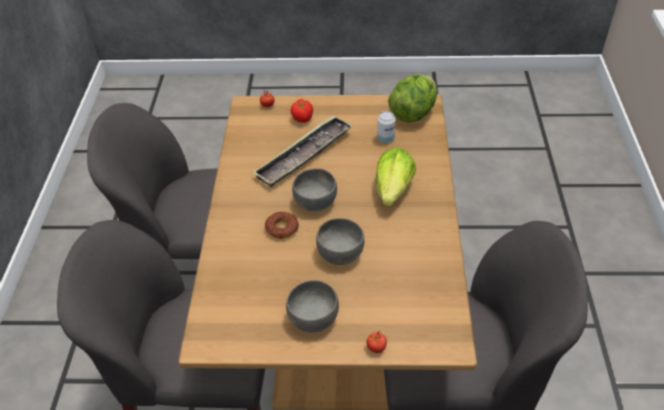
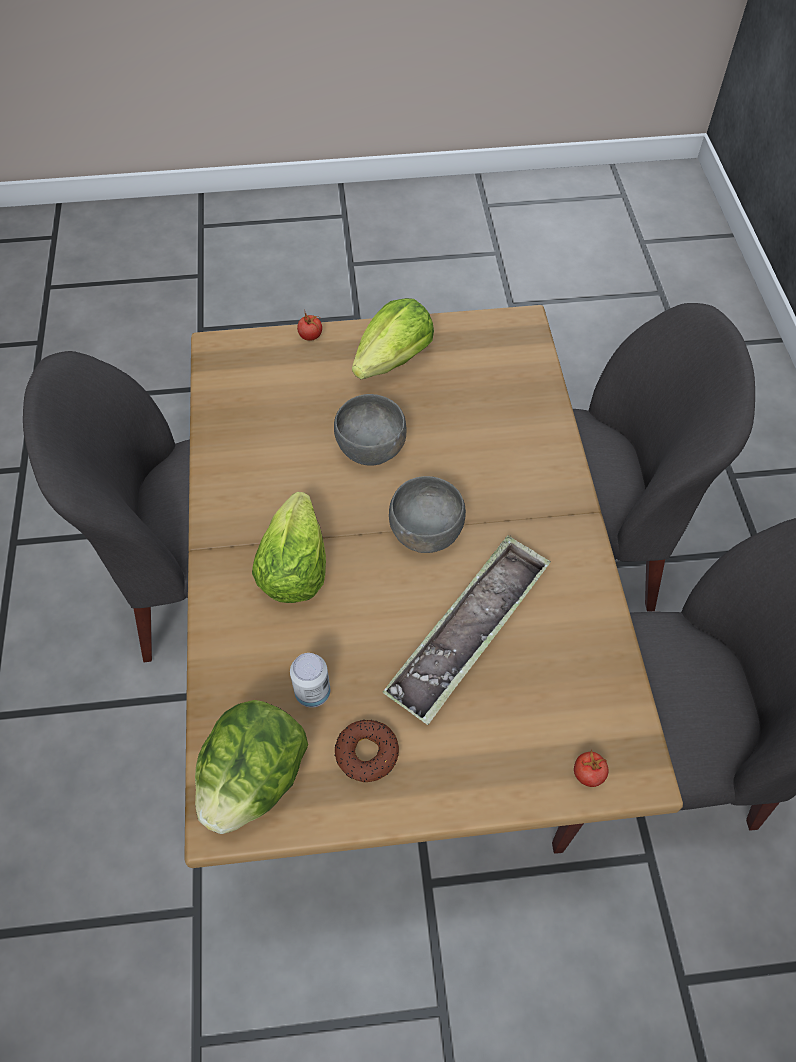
camera: 170 degrees right, 10 degrees up
(282, 228) = (468, 479): donut -> donut (366, 753)
(302, 118) = (497, 738): tomato -> none
(313, 318) = (394, 360): grey bowl -> lettuce

